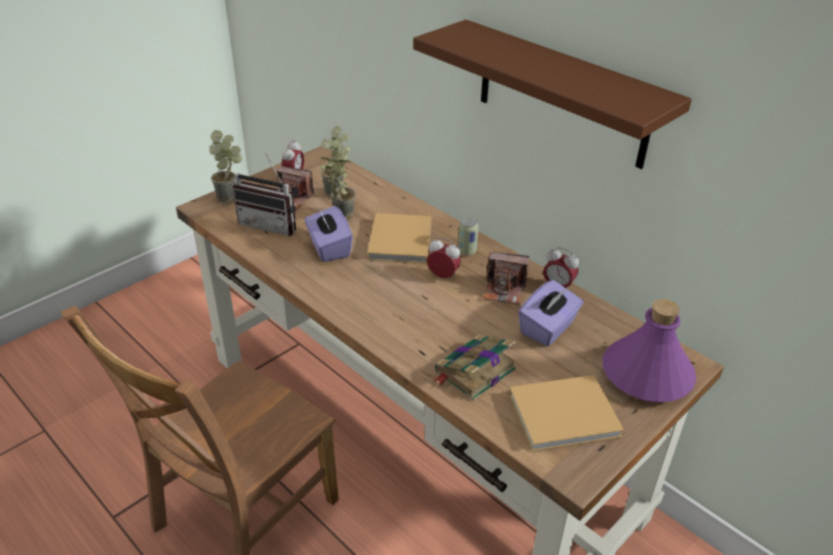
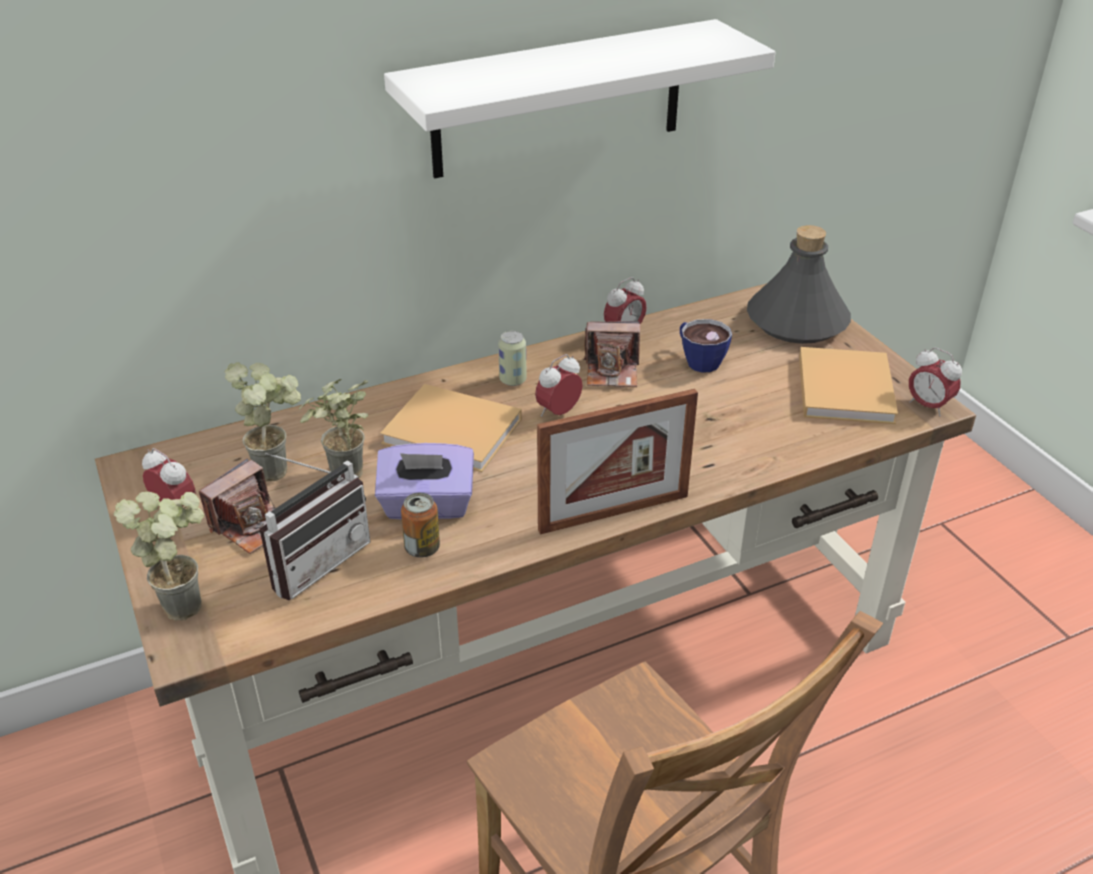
camera: 70 degrees left, 0 degrees up
(292, 255) = (422, 548): none -> can
(352, 318) = (614, 513): none -> picture frame
(473, 371) = (757, 432): book -> none
(504, 290) = (612, 371): camera -> camera turned 60 degrees clockwise
(548, 328) = (698, 360): purple tissue box -> cup
(562, 94) = (558, 99): brown shelf -> white shelf
(573, 472) = (928, 406): none -> alarm clock
(646, 375) = (797, 322): purple bottle -> grey bottle

